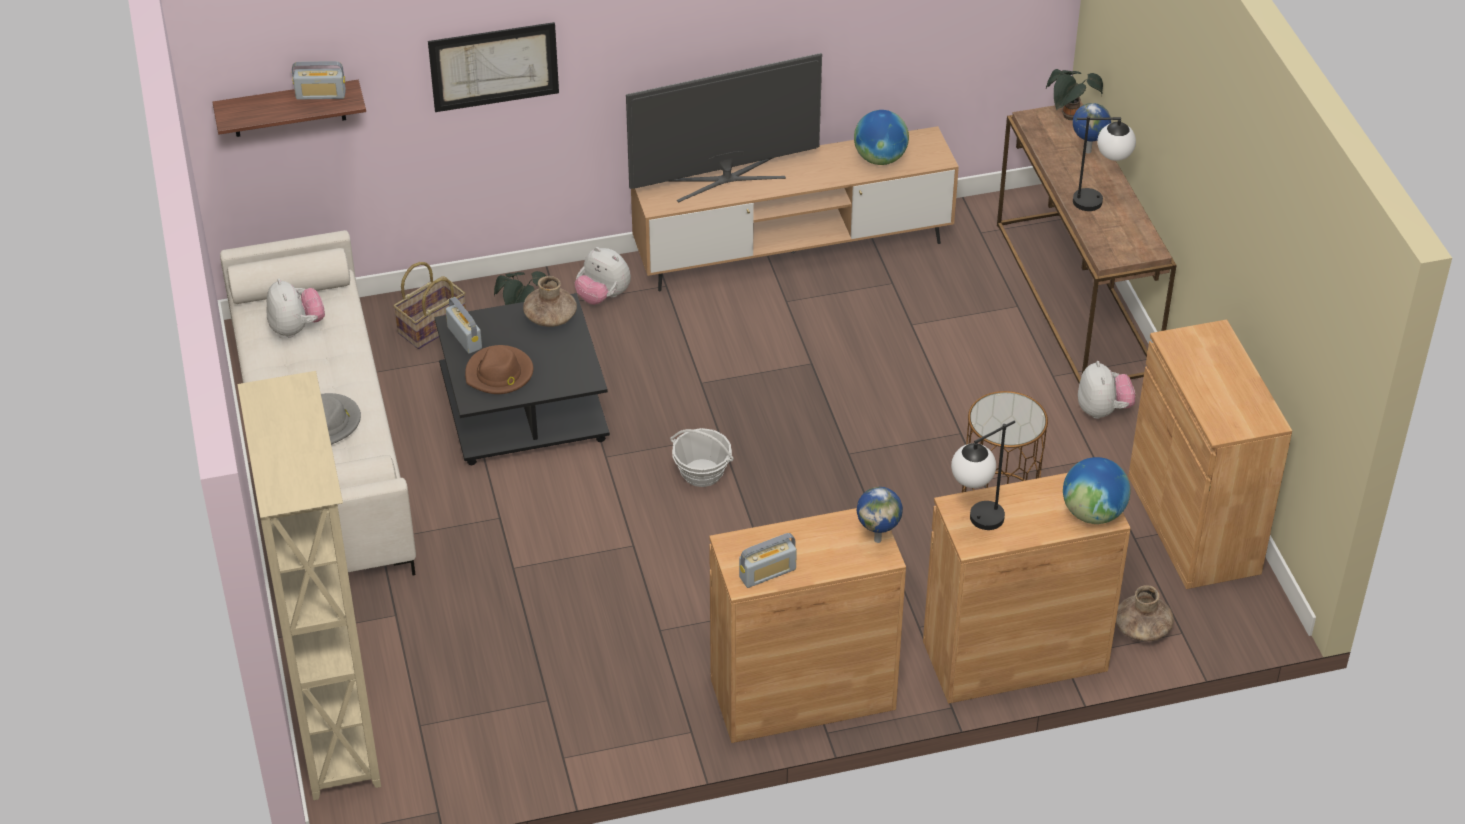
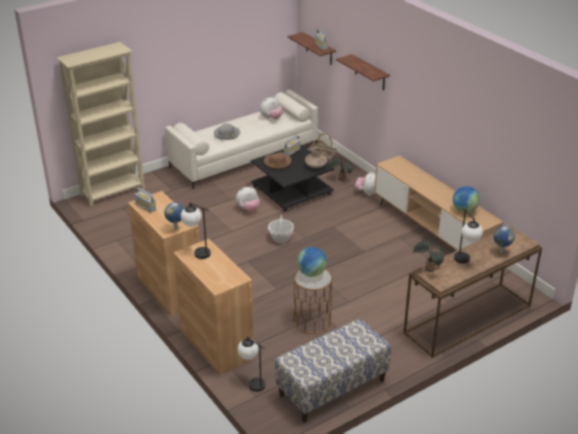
camera: 70 degrees right, 10 degrees down
(494, 66) = (370, 73): picture -> shelf
(726, 178) = (416, 176): television -> none
(1069, 117) = (522, 242): potted plant -> potted plant (428, 269)
(1093, 513) = (219, 283): globe -> globe (312, 273)
(1103, 410) = (393, 343): plush toy -> plush toy (248, 209)
(1142, 628) = (252, 382): brown vase -> table lamp
(1193, 524) = (332, 388): brown cabinet -> bench

